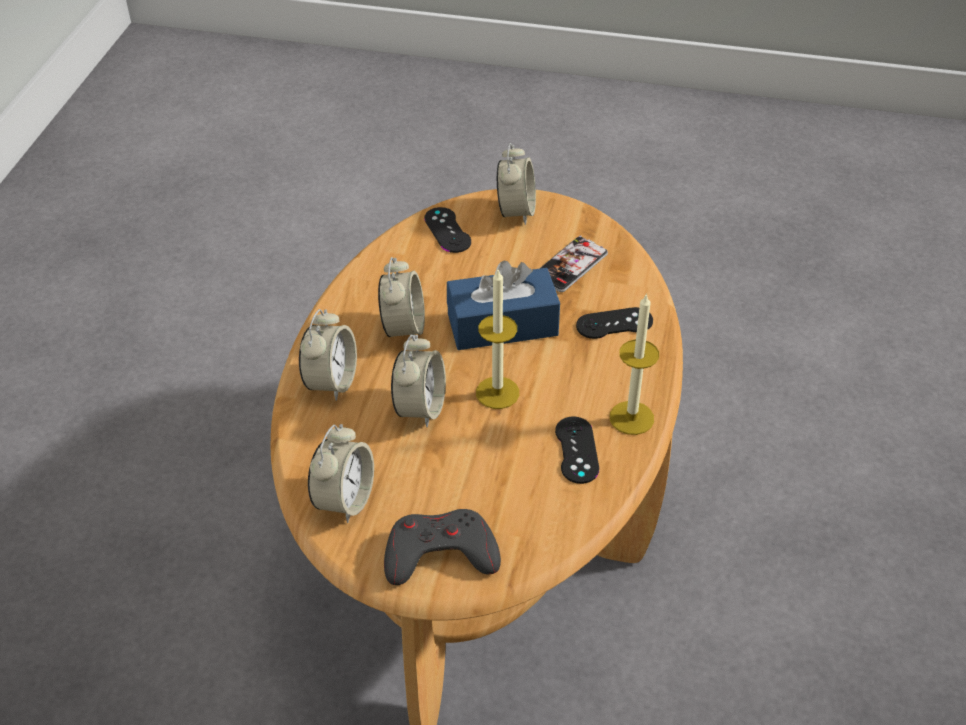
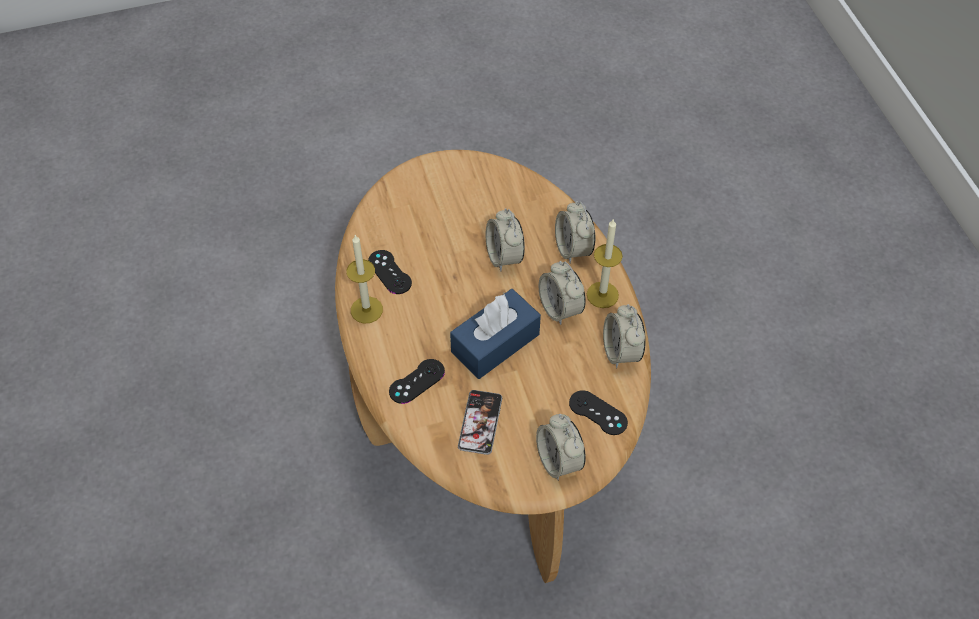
camera: 150 degrees right, 10 degrees up
(344, 500) = (504, 184): alarm clock -> alarm clock (621, 352)
(440, 554) = (430, 180): grey game controller -> none
(497, 392) = (463, 289): candle -> candle (602, 295)

